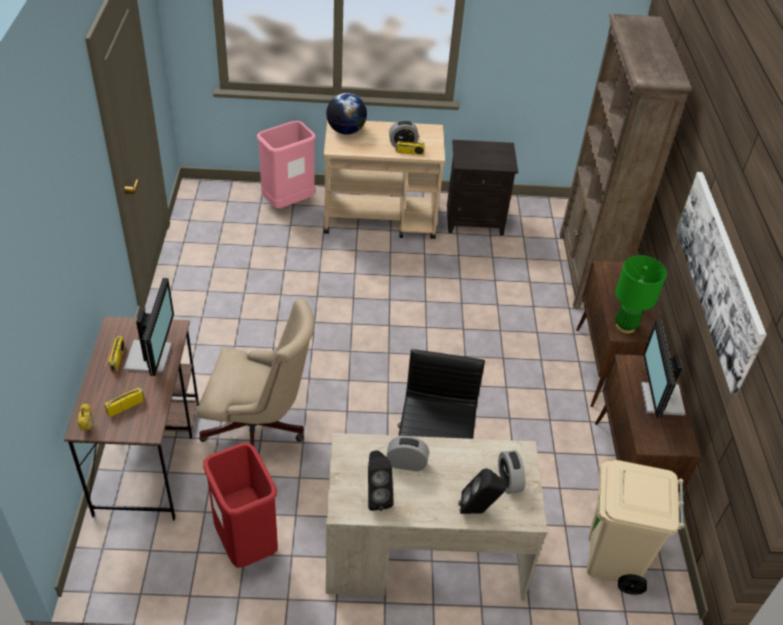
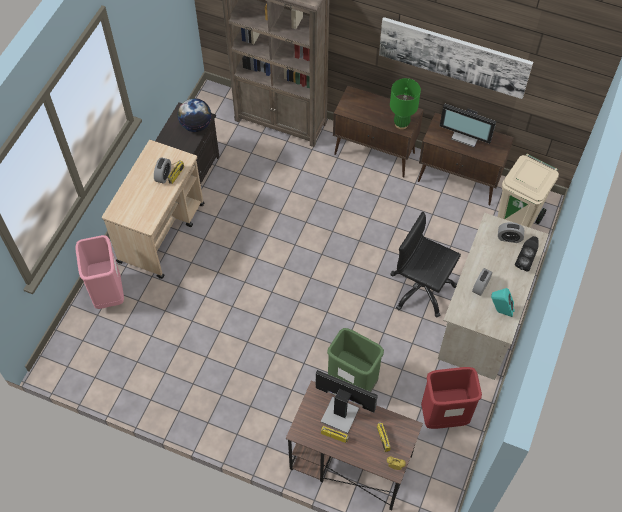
camera: 65 degrees left, 15 degrees up
(259, 430) = (352, 383): beige office chair -> green trash can
(346, 131) = (126, 209): globe -> globe (196, 125)
(376, 496) = (500, 311): black speaker -> turquoise speaker

